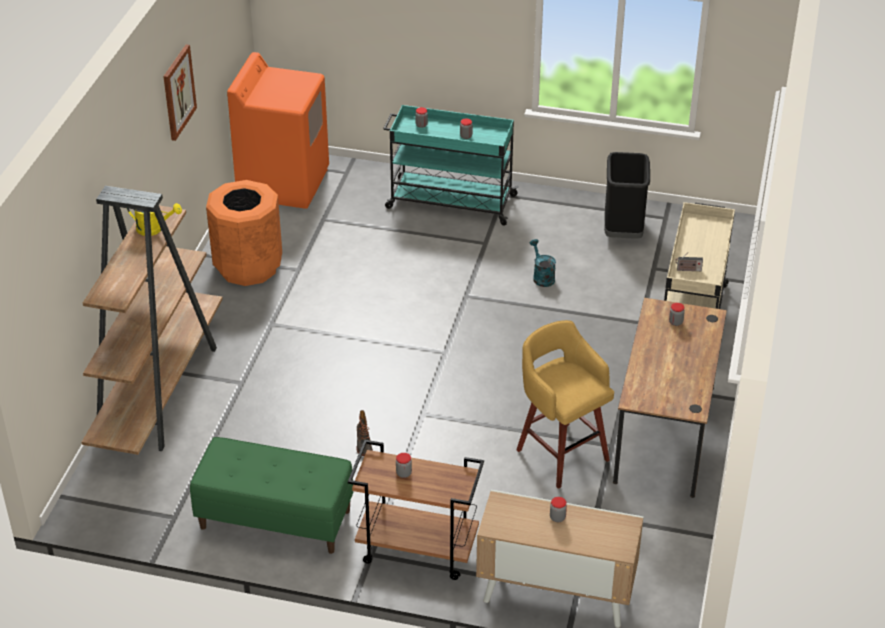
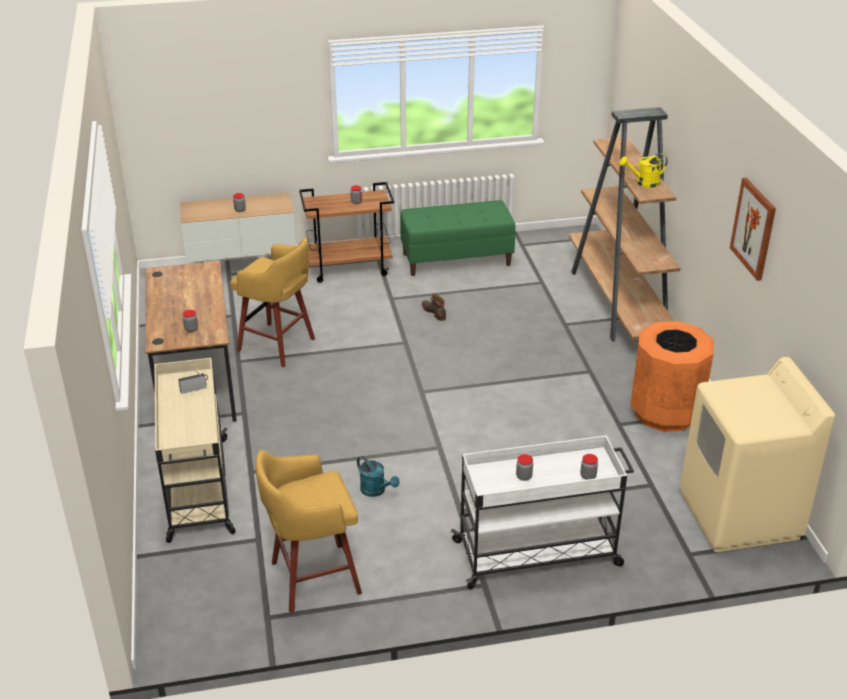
camera: 155 degrees right, 5 degrees down
(283, 183) = (739, 515): orange washing machine -> beige washing machine
(449, 201) = (538, 553): turquoise cart -> white cart
(623, 232) = (312, 578): black trash can -> yellow stool

